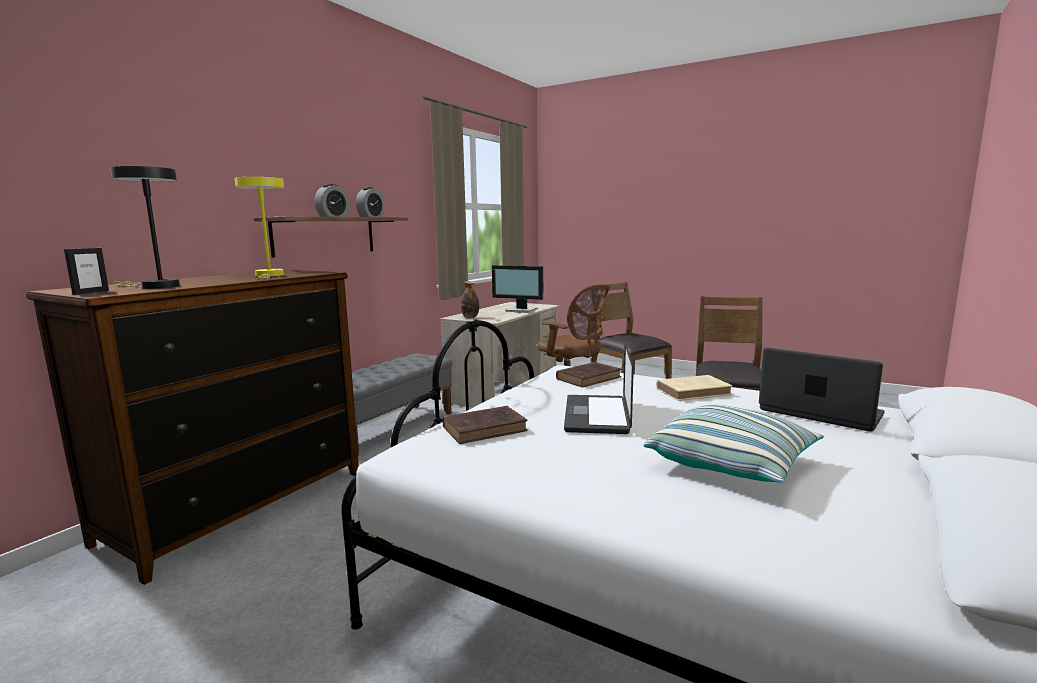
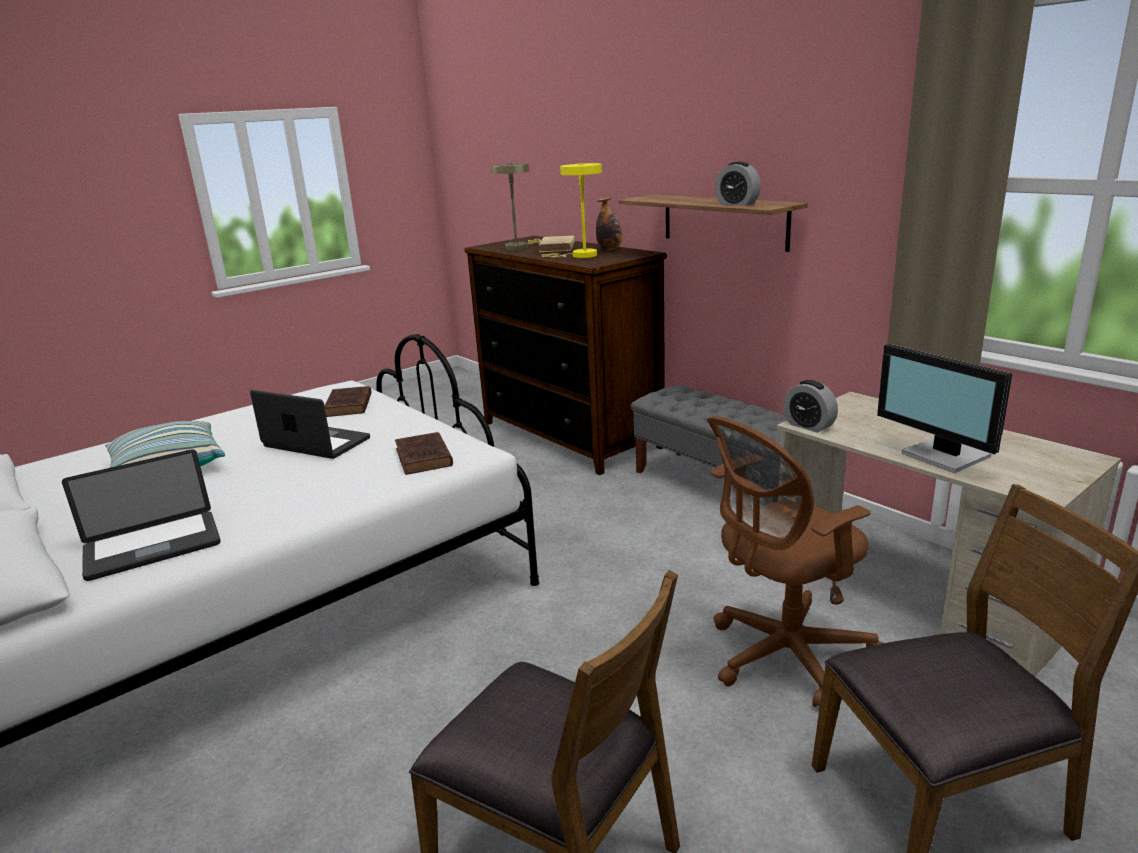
camera: 110 degrees right, 10 degrees up
(90, 292) = (499, 243): picture frame -> none
(155, 286) = (518, 247): black table lamp -> beige table lamp
(333, 216) = (679, 201): alarm clock -> alarm clock (809, 426)
(470, 317) = (852, 410): bottle -> bottle (609, 249)
(521, 310) = (944, 456): monitor -> monitor turned 75 degrees counterclockwise
(695, 392) = (303, 501): beige book -> beige book (557, 248)

